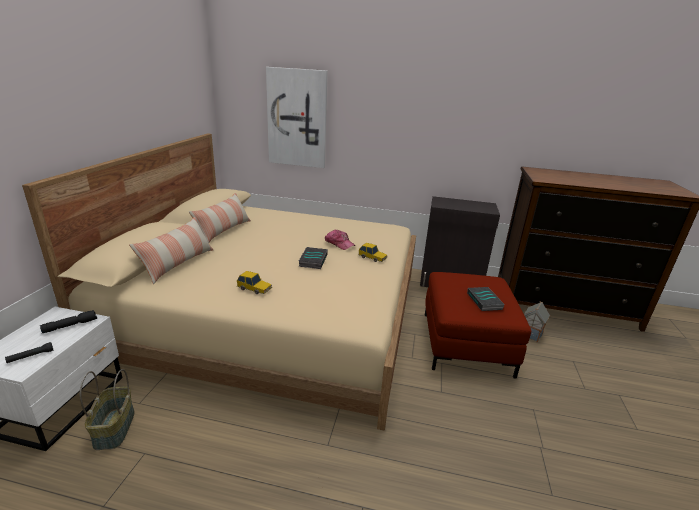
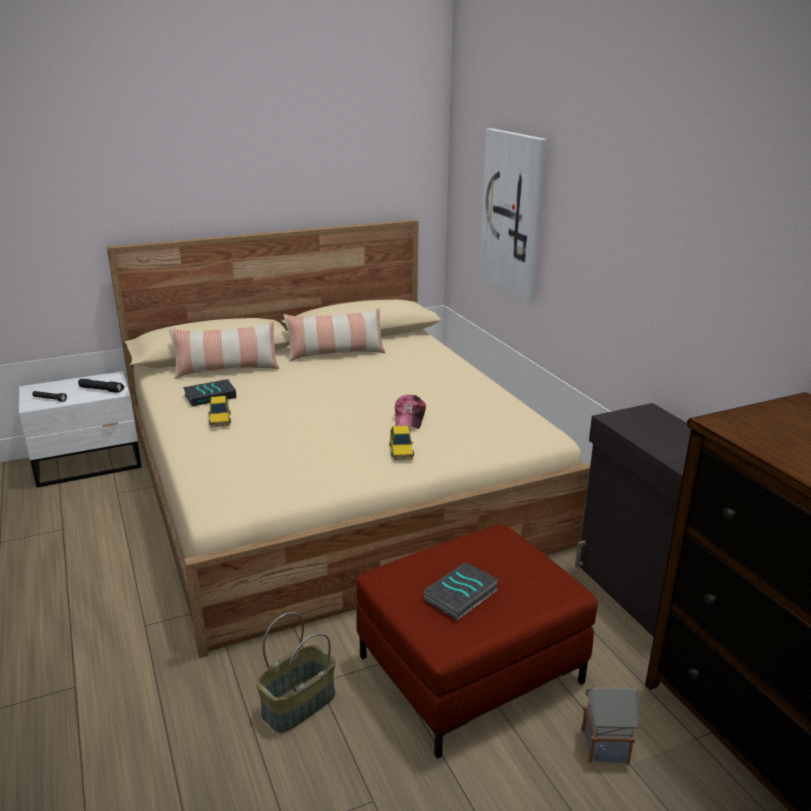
camera: 55 degrees right, 0 degrees up
(115, 428) = (79, 500): basket -> basket (299, 706)
(312, 260) = (326, 420): book -> book (210, 396)

